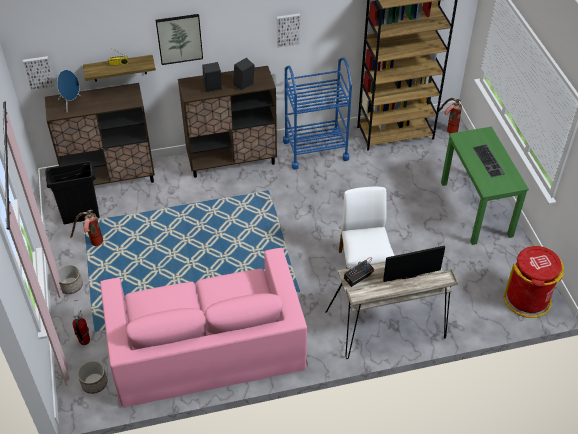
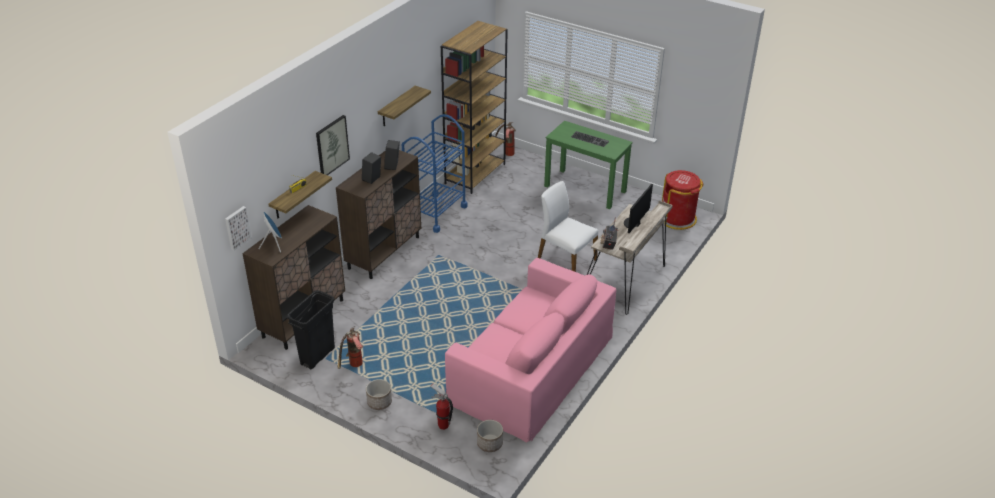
camera: 45 degrees left, 10 degrees down
(288, 29) = (397, 107): picture -> shelf

